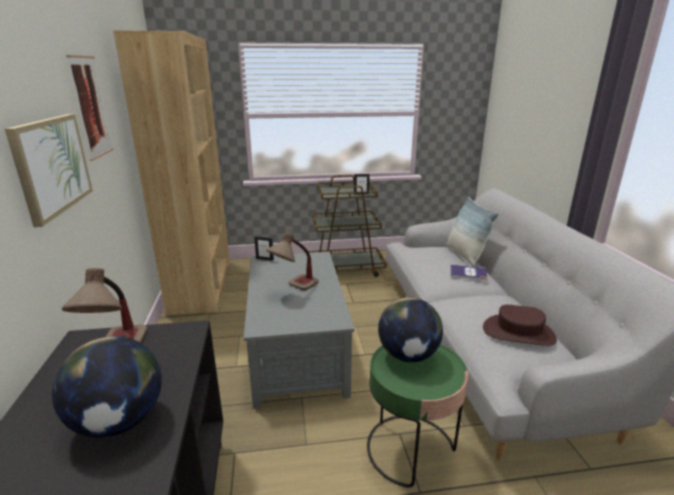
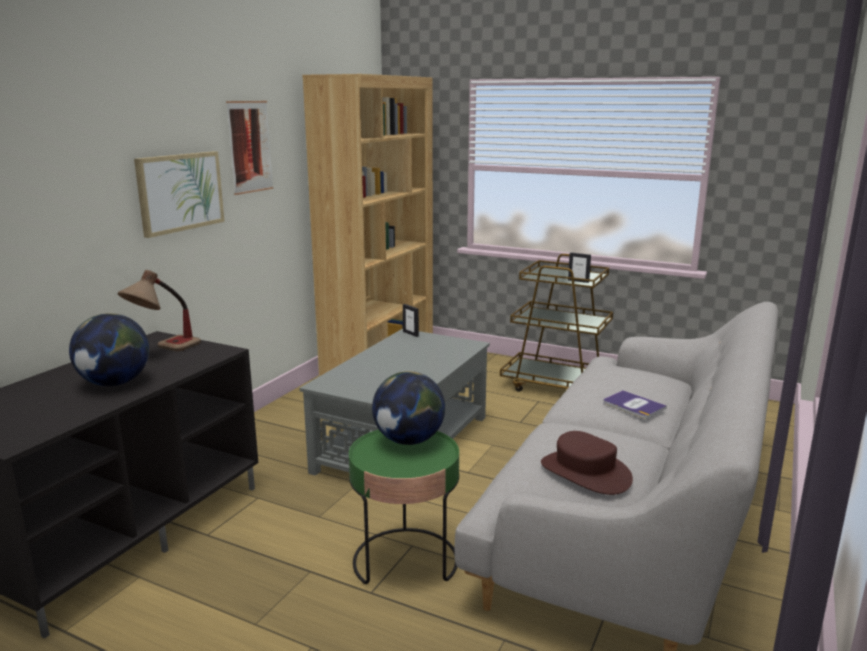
camera: 35 degrees right, 5 degrees down
(294, 289) = (398, 365): table lamp -> none
(465, 255) = (670, 388): pillow -> none

